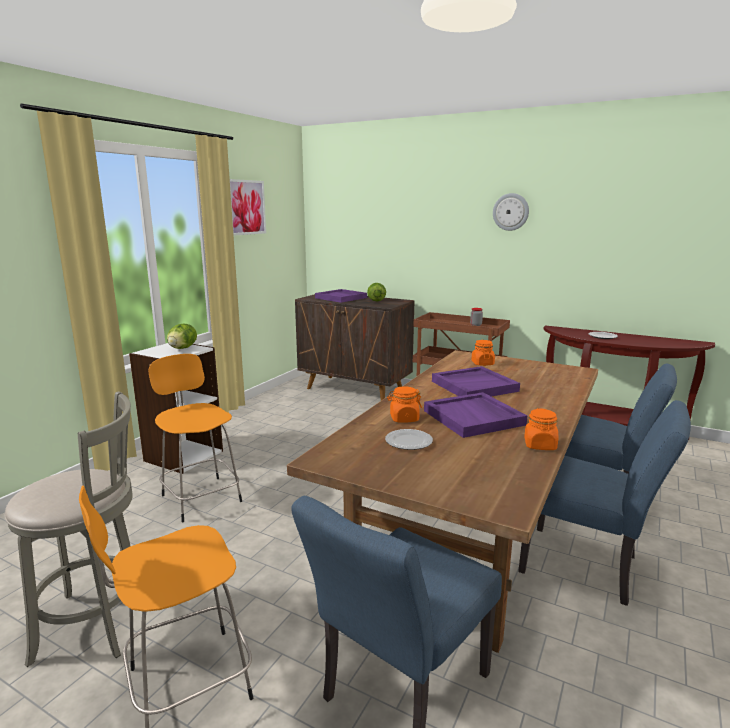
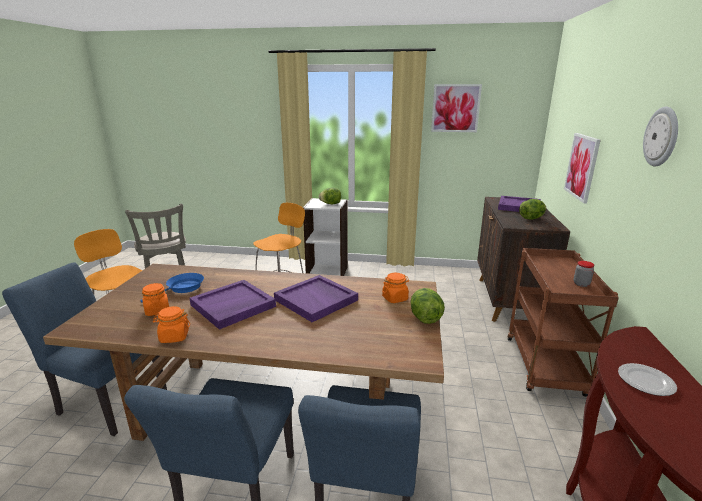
camera: 70 degrees right, 5 degrees up
(404, 247) = (582, 166): none -> picture
(404, 419) = (226, 282): orange jar -> orange jar (157, 310)
(408, 442) = (183, 288): plate -> blue frying pan
(520, 361) = (425, 318): none -> lettuce

